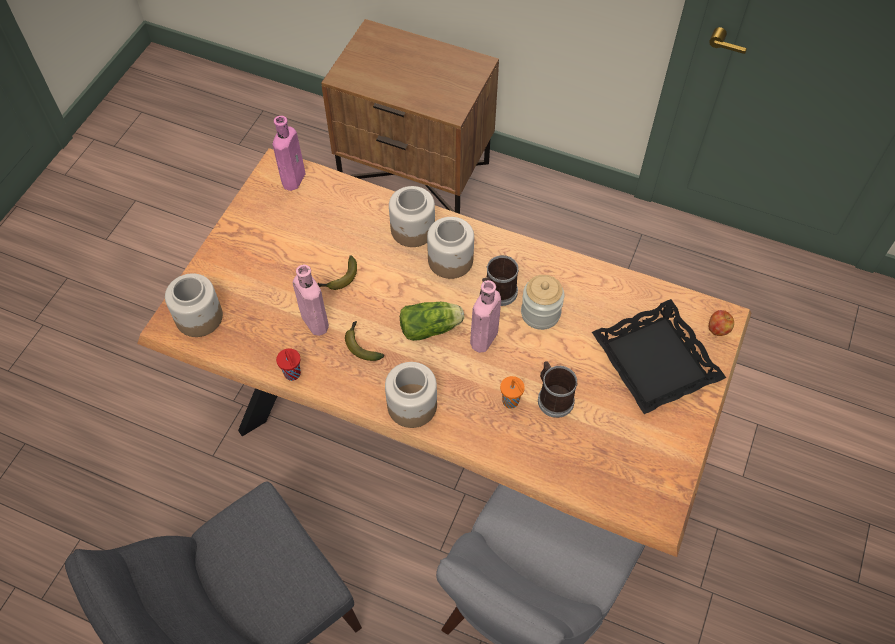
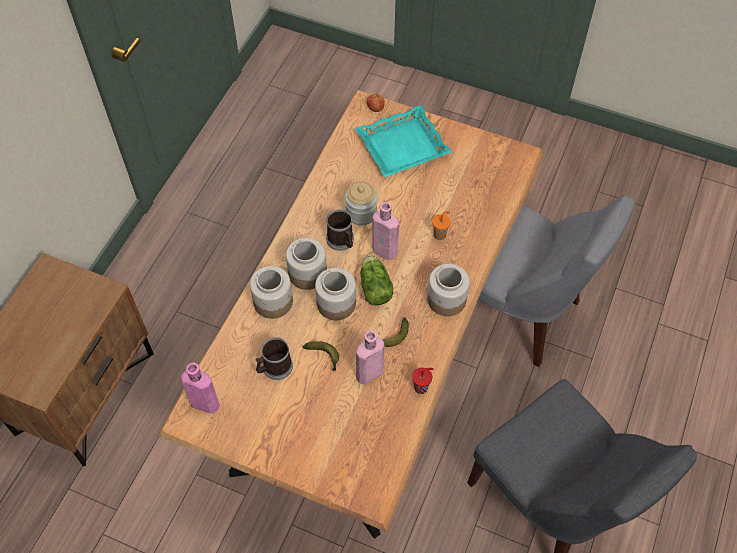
camera: 90 degrees left, 0 degrees up
(199, 318) = (364, 471): jar -> jar (337, 303)
(553, 397) = (435, 208): mug -> mug (274, 368)
(654, 361) = (402, 147): black tray -> turquoise tray

